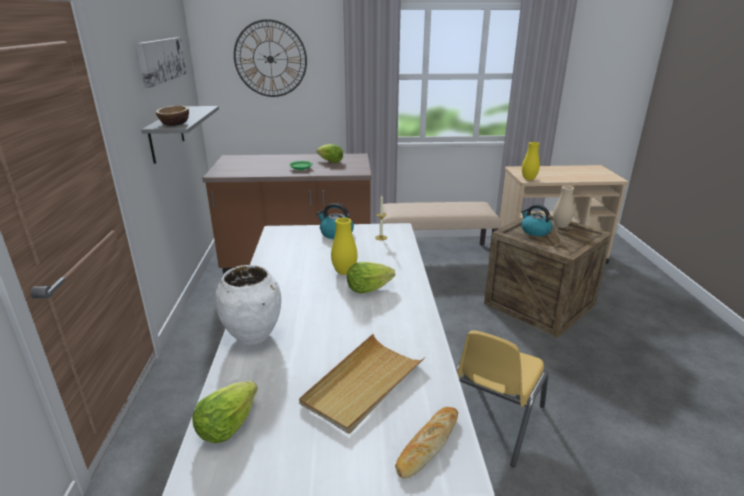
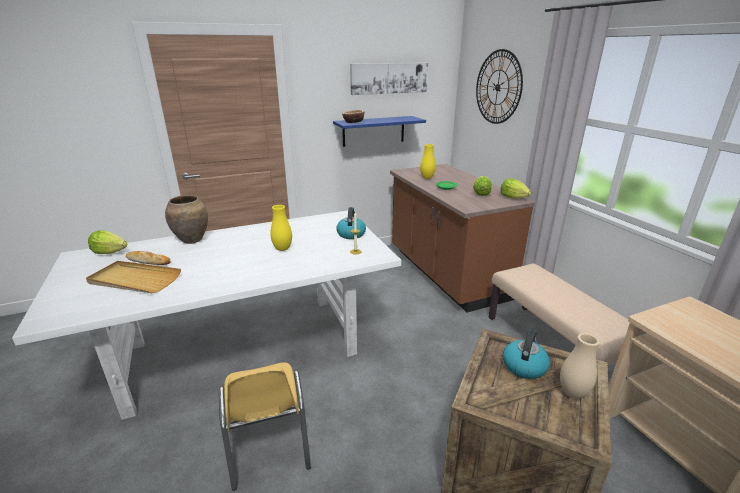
camera: 70 degrees right, 0 degrees up
(166, 134) = (373, 131): grey shelf -> blue shelf
(253, 336) = (192, 240): white vase -> brown vase
(368, 289) = (258, 261): lettuce -> lettuce (513, 198)
(427, 444) = (67, 309): bread -> bread (148, 261)
(492, 420) = (267, 440): yellow chair -> yellow chair turned 120 degrees counterclockwise
(528, 179) = (657, 321): yellow vase -> yellow vase (427, 178)

